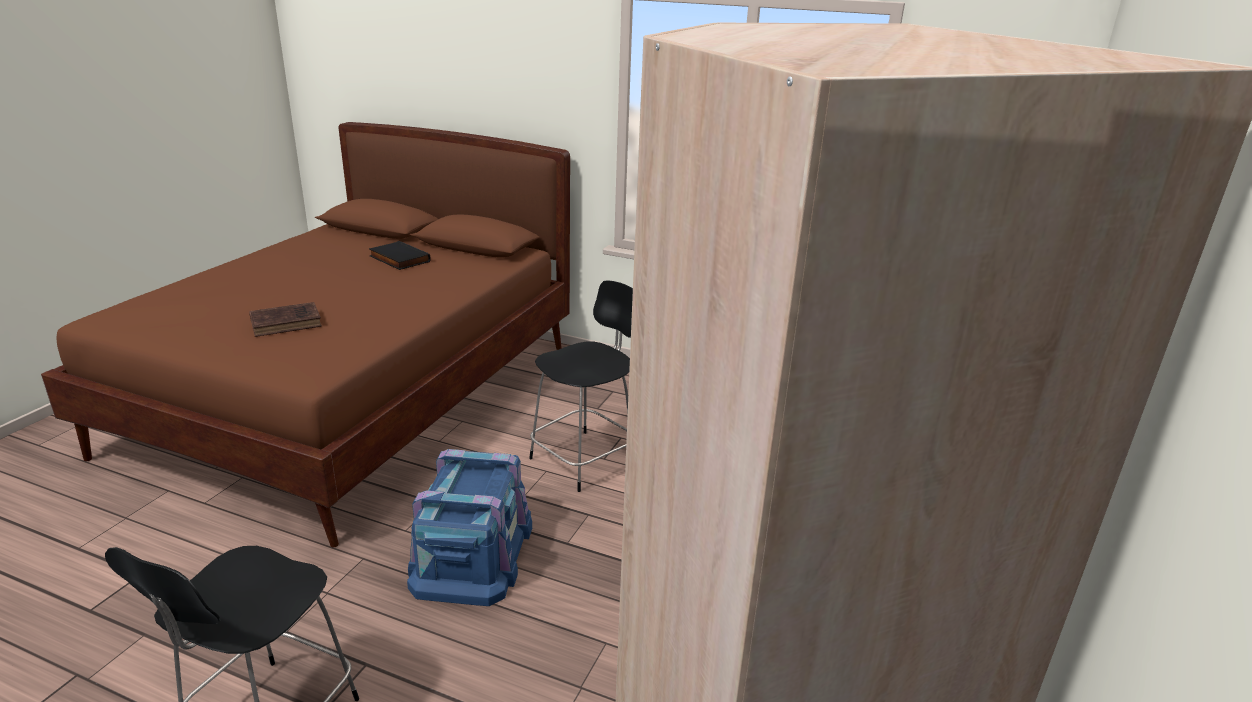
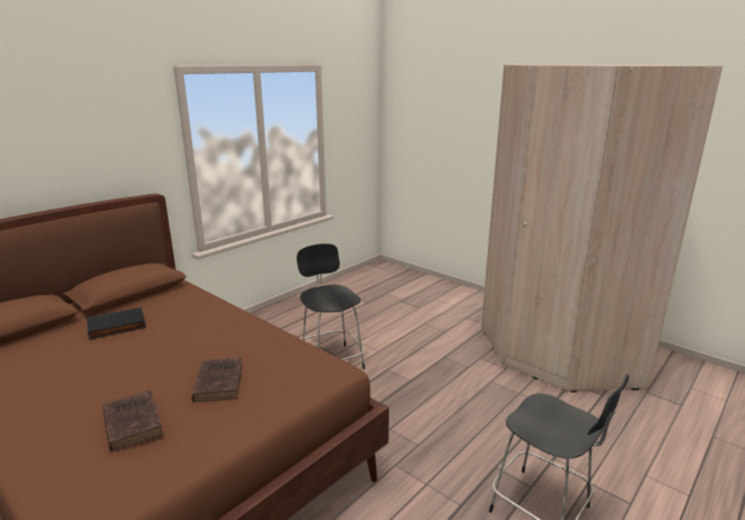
camera: 70 degrees left, 5 degrees down
(216, 303) = (132, 422): none -> brown book
(472, 551) = (405, 415): blue storage box -> none

